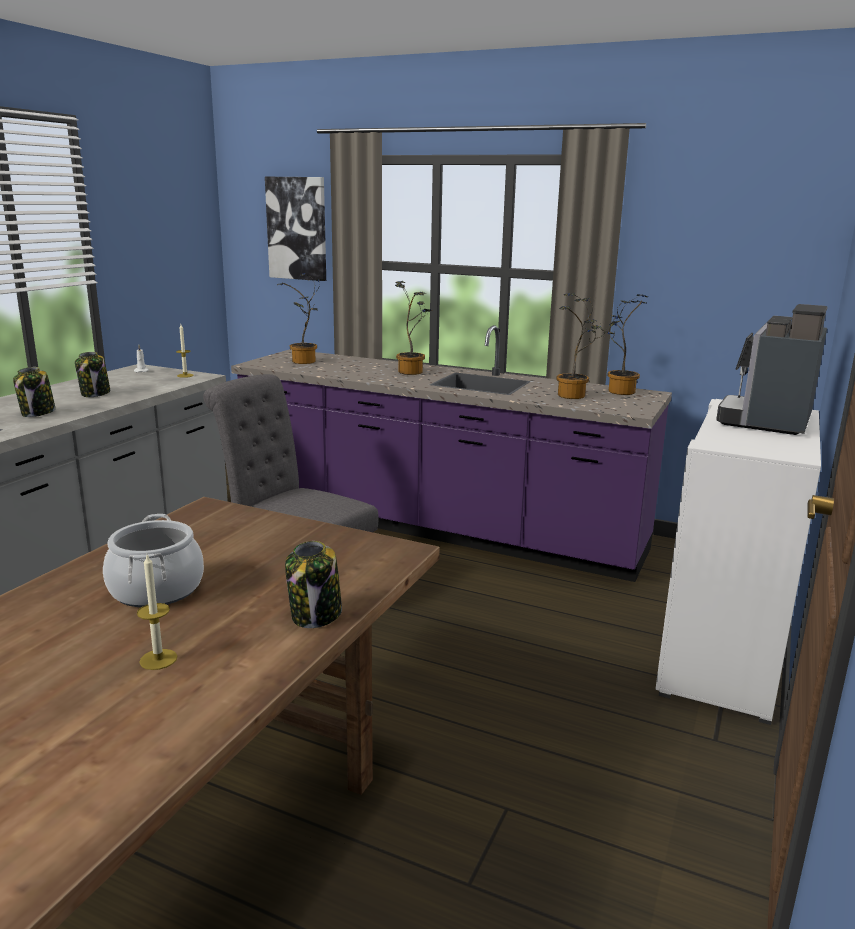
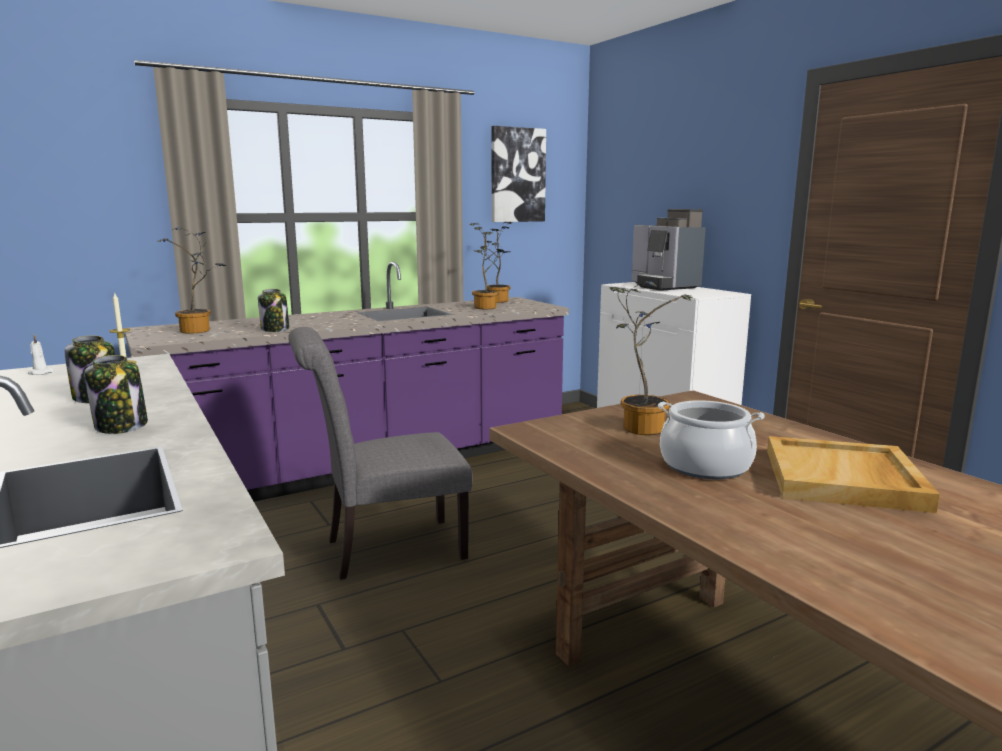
camera: 55 degrees left, 5 degrees down
(158, 659) = (844, 479): candle -> beige tray
(297, 228) = (94, 180): picture -> picture (517, 175)
(316, 615) = (790, 431): jar -> jar (275, 329)
(413, 371) = (326, 317): potted plant -> potted plant (641, 426)

